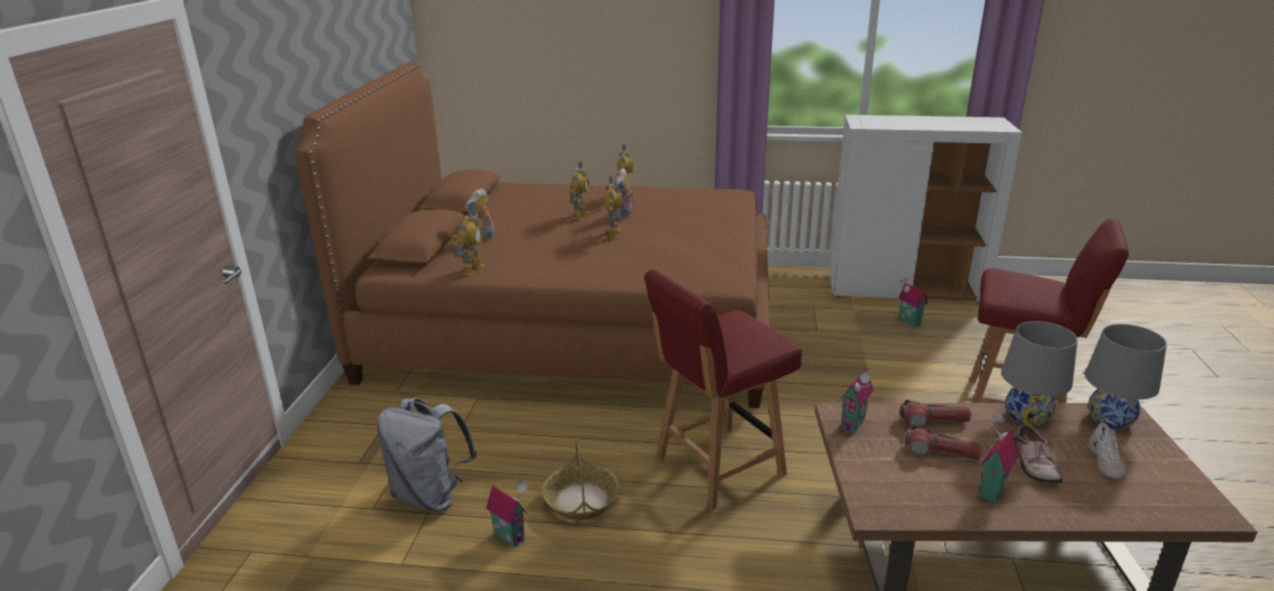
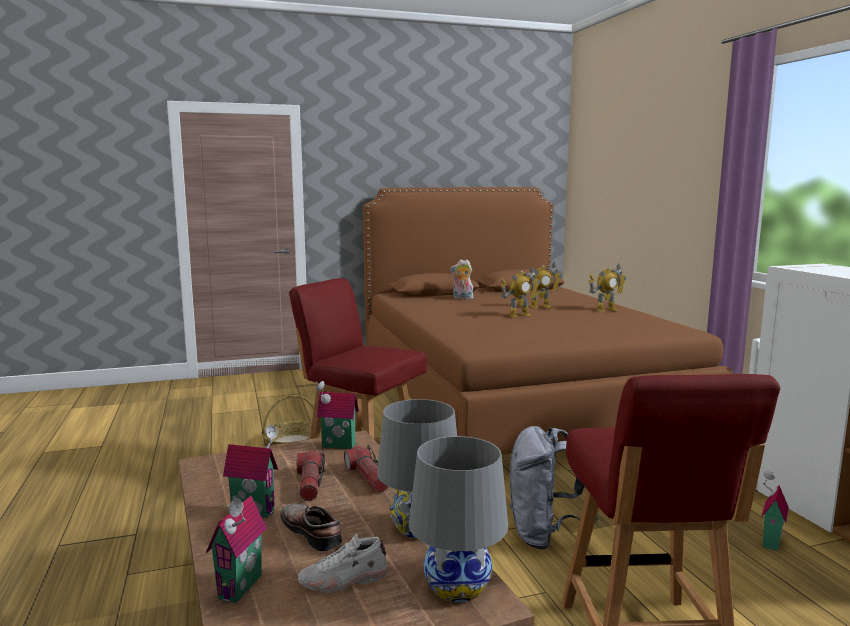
camera: 65 degrees right, 15 degrees down
(431, 495) = (275, 406): grey backpack -> grey backpack (545, 535)
(473, 269) = (412, 303): toy robot -> none
(511, 535) = (246, 432): toy house -> toy house (243, 587)
(623, 216) = (562, 314): plush toy -> none
(1032, 464) = (313, 532): shoe -> shoe turned 75 degrees clockwise

